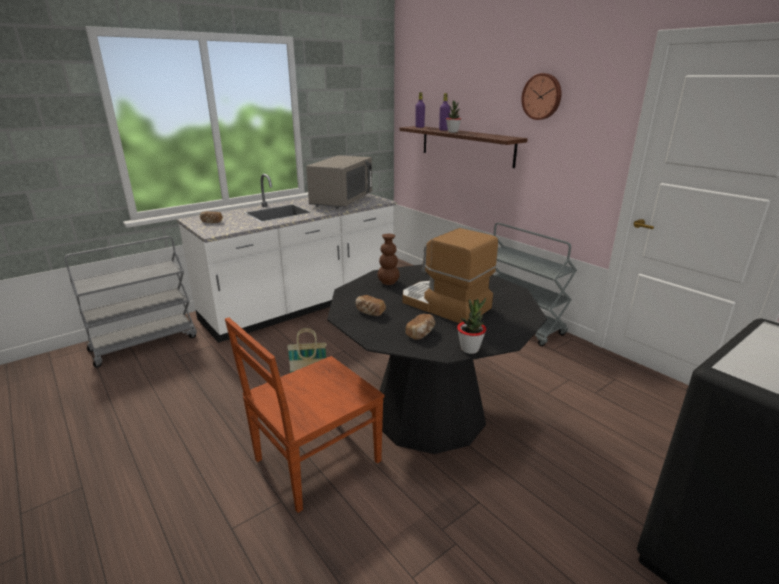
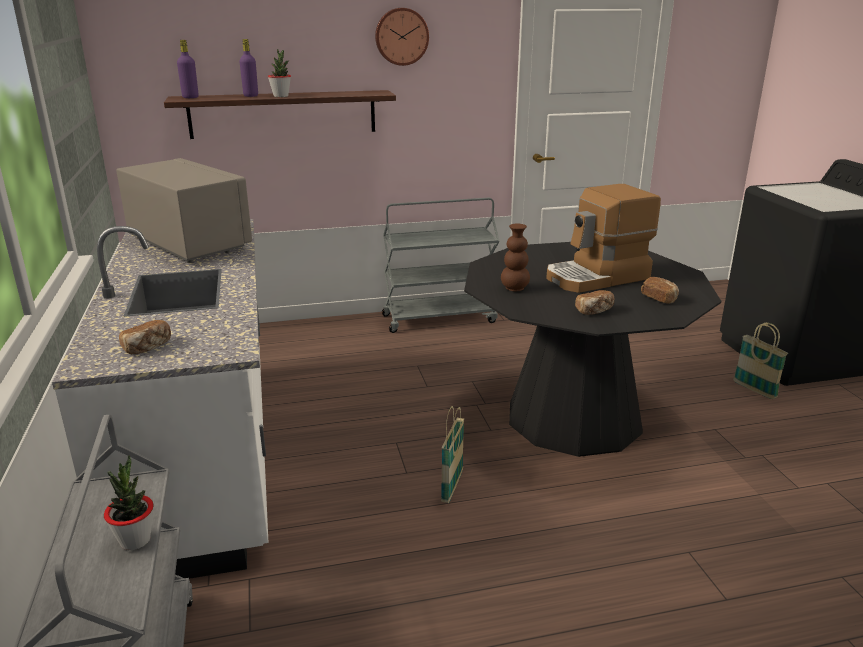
camera: 65 degrees left, 0 degrees up
(315, 462) = (628, 514): brown chair -> none
(470, 349) = (698, 287): potted plant -> potted plant (135, 540)
(594, 530) = (754, 390): none -> basket

